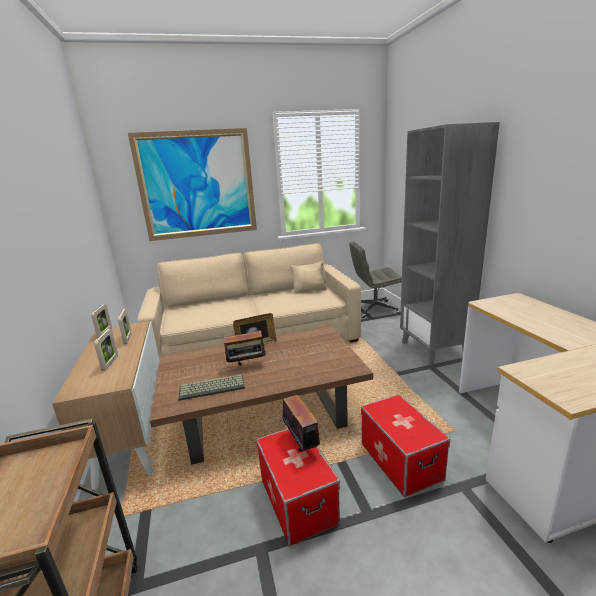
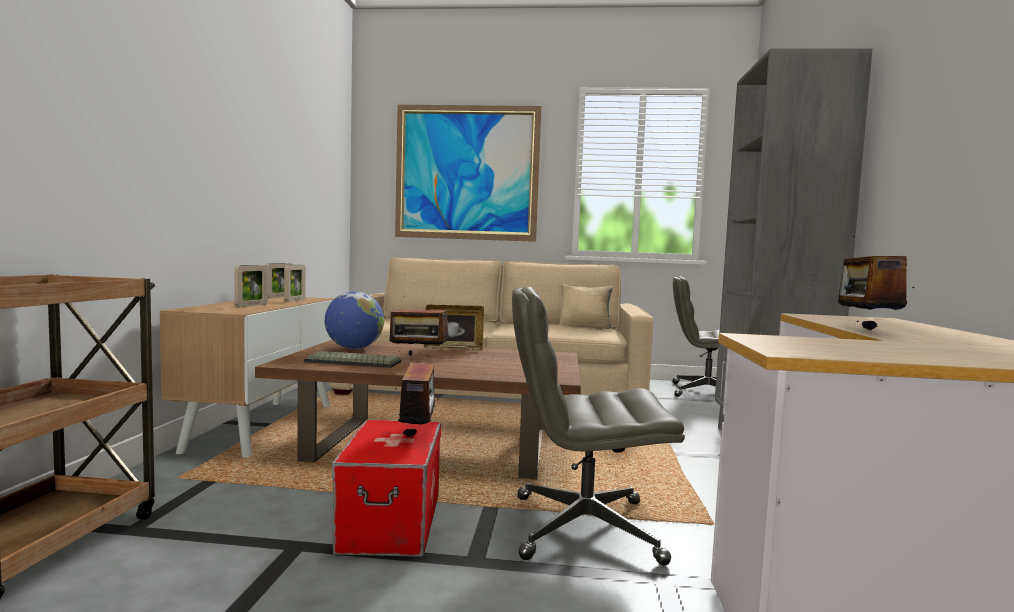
camera: 20 degrees right, 15 degrees down
(191, 366) = (354, 348): none -> globe
(400, 461) = (582, 528): storage box -> grey office chair
(542, 332) = (865, 331): none -> radio

